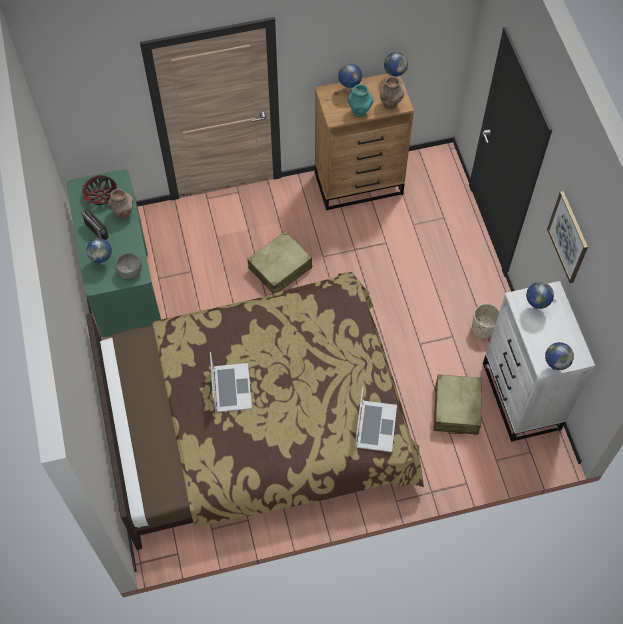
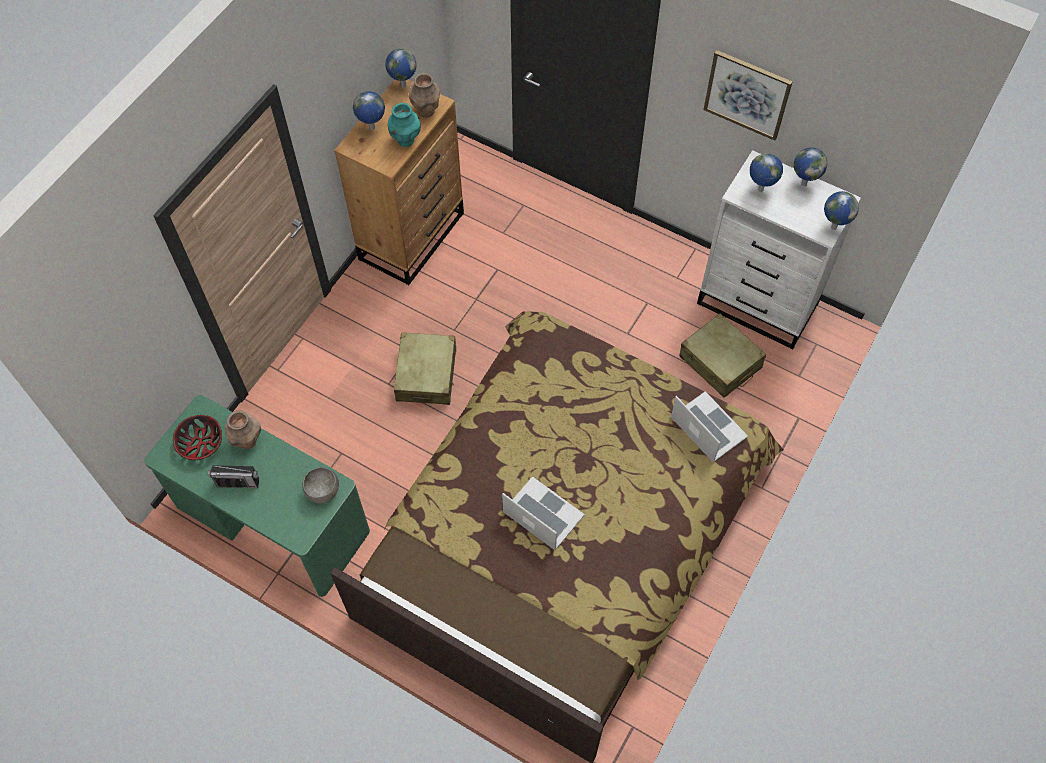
camera: 45 degrees left, 0 degrees up
(103, 262) = (283, 507): globe -> globe (803, 183)
(483, 328) = (664, 273): beige planter -> none

